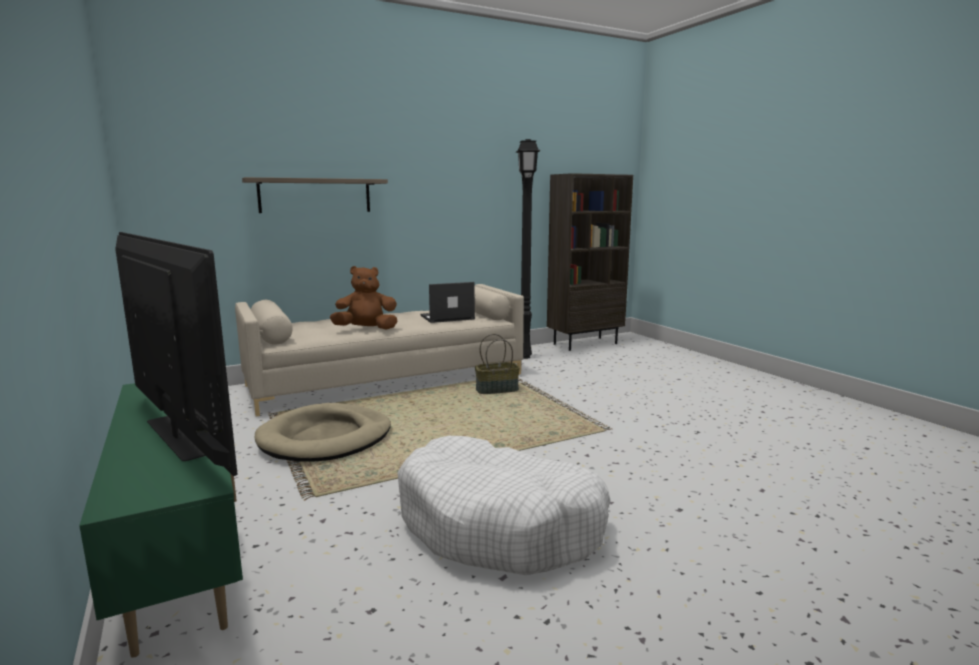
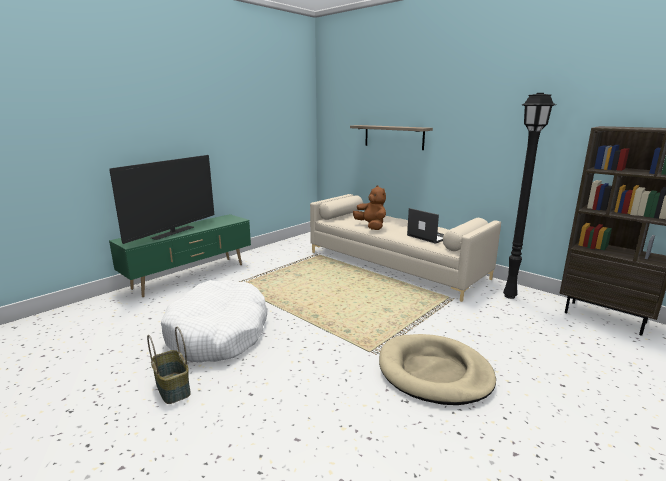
camera: 70 degrees right, 5 degrees up
(326, 438) = (296, 272): beige dog bed -> beige dog bed (434, 372)
(497, 390) = (414, 299): basket -> basket (173, 388)

